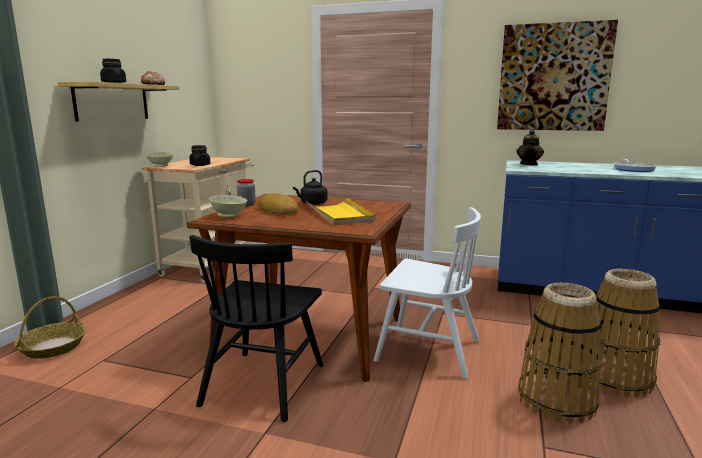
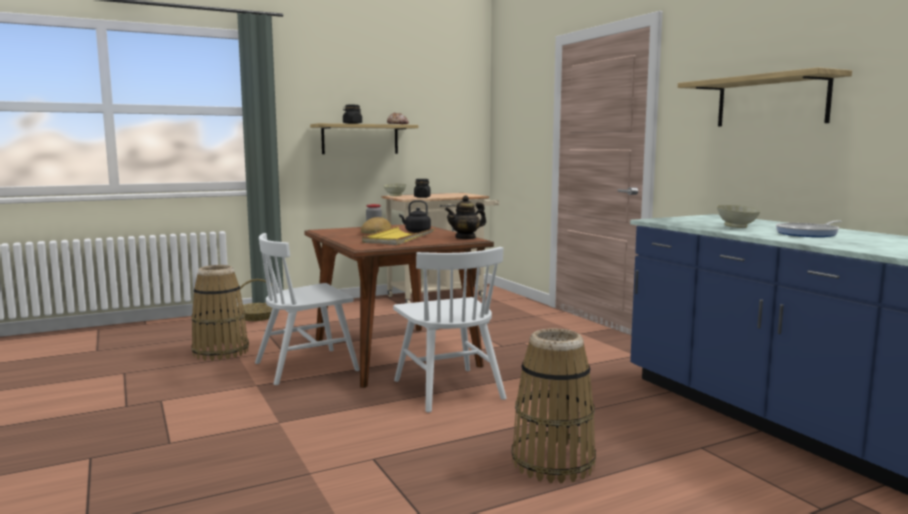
camera: 45 degrees right, 5 degrees down
(229, 216) = (334, 230): beige bowl -> beige bowl (736, 227)
(263, 384) = (307, 366): black chair -> white chair
(529, 164) = (702, 218): teapot -> teapot (465, 237)
(553, 77) = (771, 101): picture -> shelf
(556, 400) = (456, 449): basket -> basket (220, 352)

